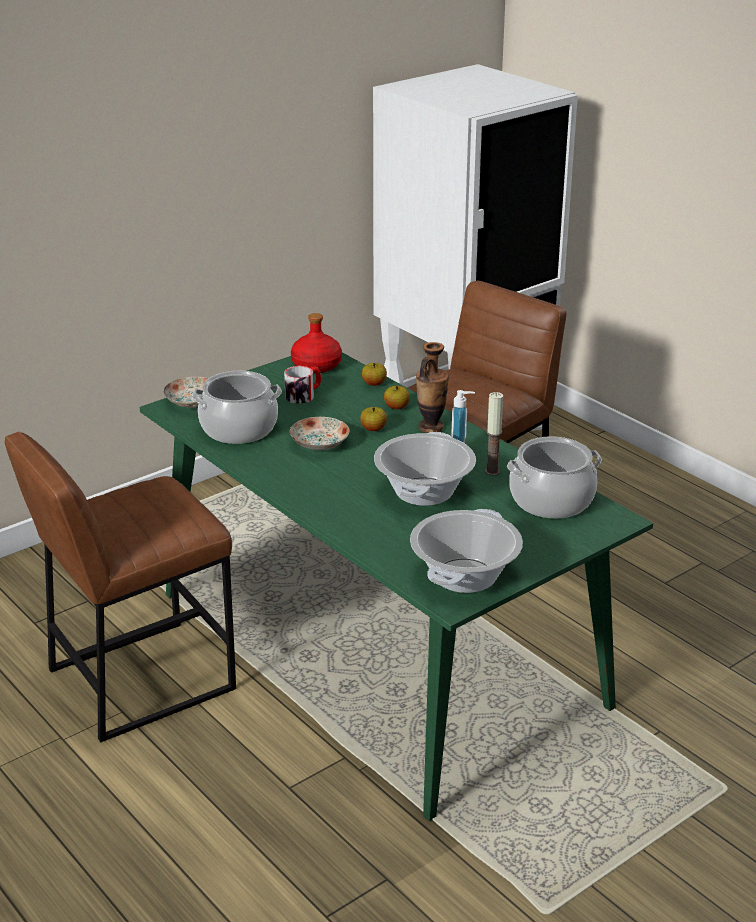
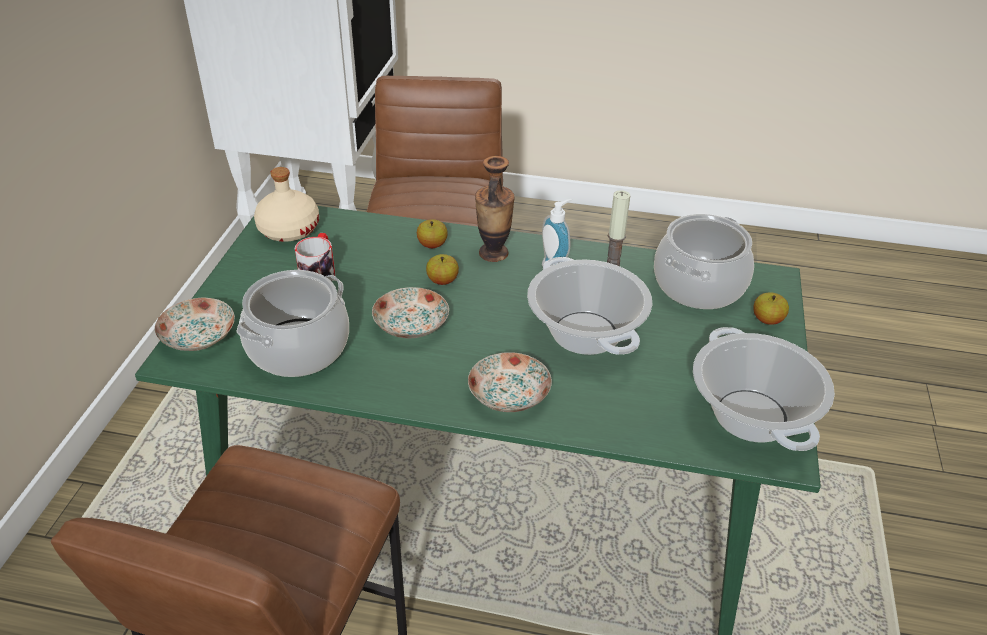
camera: 40 degrees left, 10 degrees up
(316, 365) = (288, 229): red bottle -> beige bottle
(326, 500) = (508, 395): none -> plate
(374, 384) = (375, 227): apple -> apple (767, 320)

